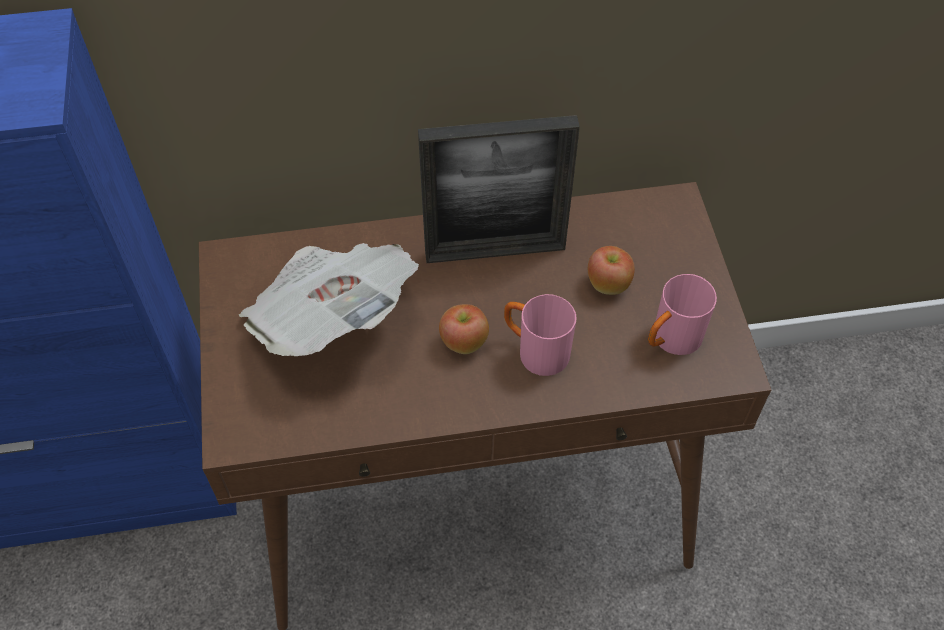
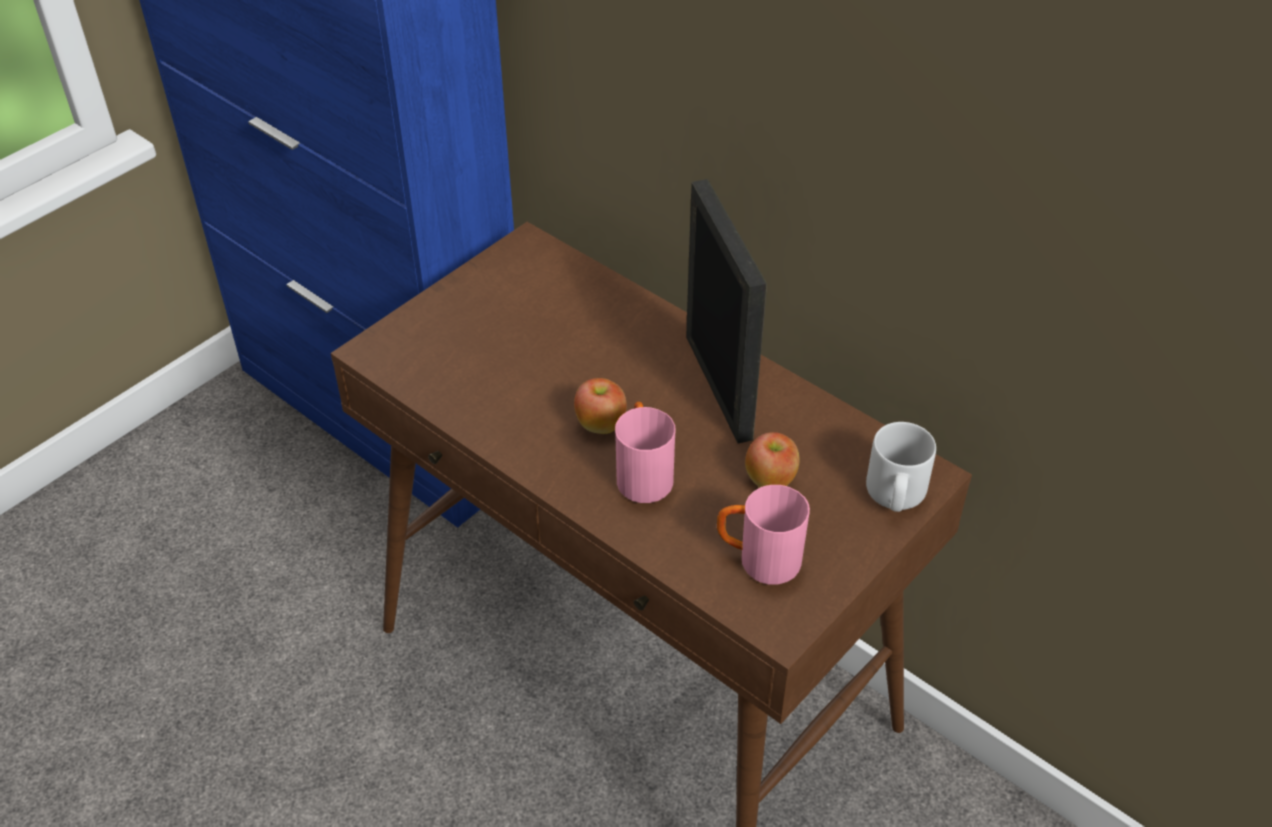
camera: 50 degrees right, 10 degrees down
(331, 318) = (537, 334): newspaper -> none
(495, 251) = (718, 386): picture frame -> picture frame turned 150 degrees counterclockwise
(679, 230) = (895, 495): none -> grey mug

